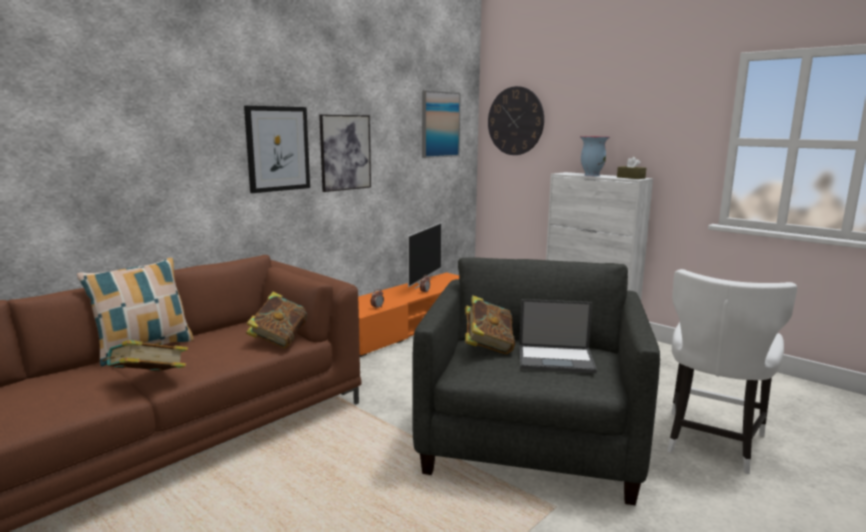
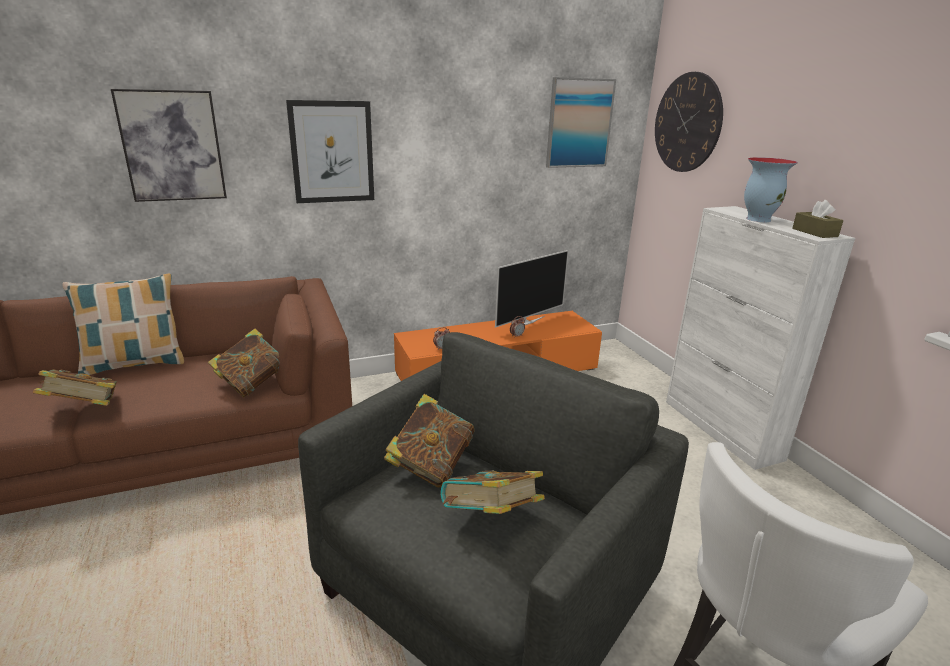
camera: 25 degrees right, 10 degrees up
(345, 152) = (427, 158): picture -> picture (172, 146)
(556, 359) = (491, 519): laptop -> book

